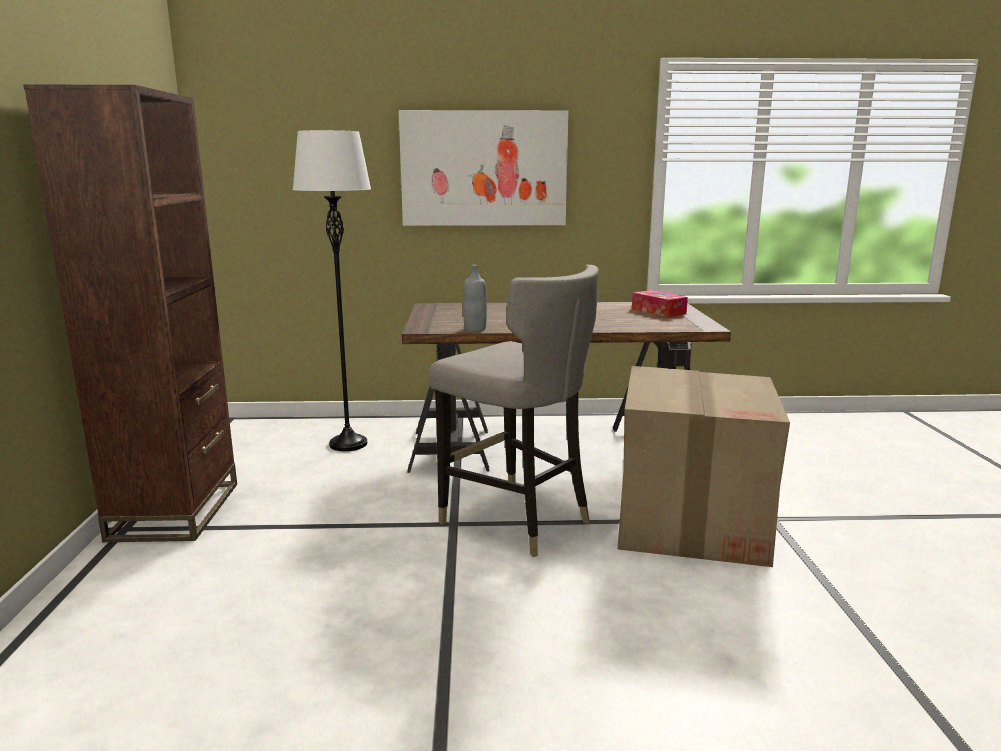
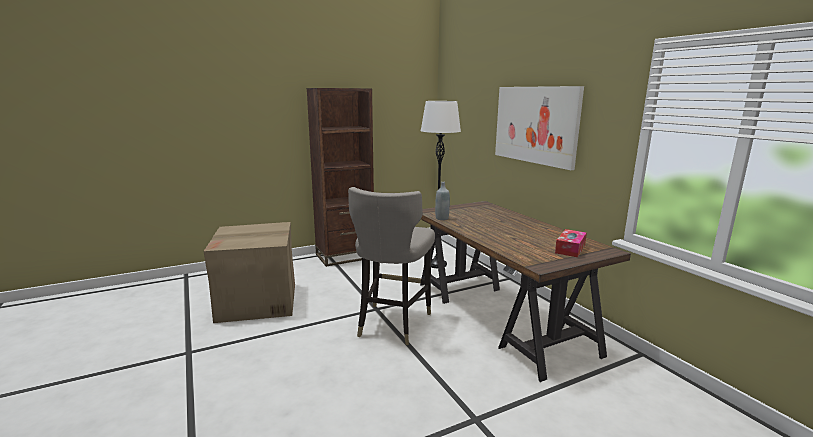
camera: 65 degrees right, 0 degrees up
(691, 522) = (438, 382): cardboard box -> cardboard box (258, 302)

